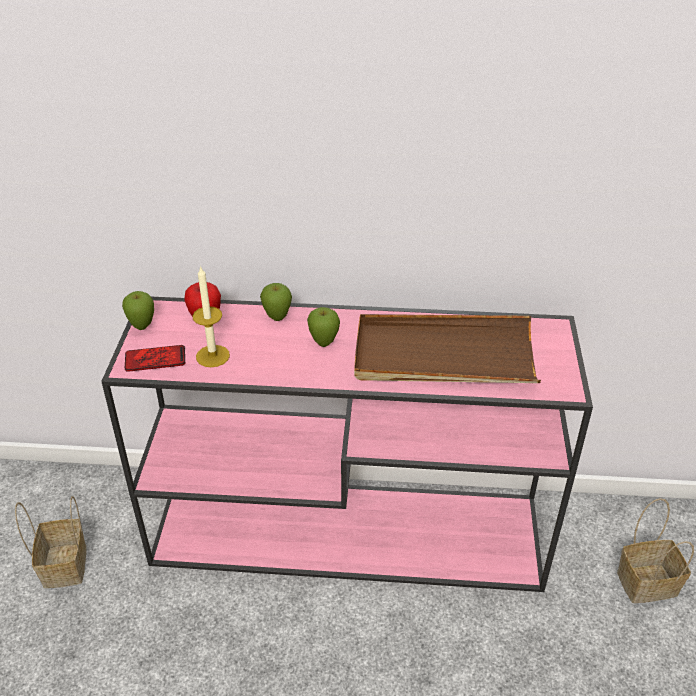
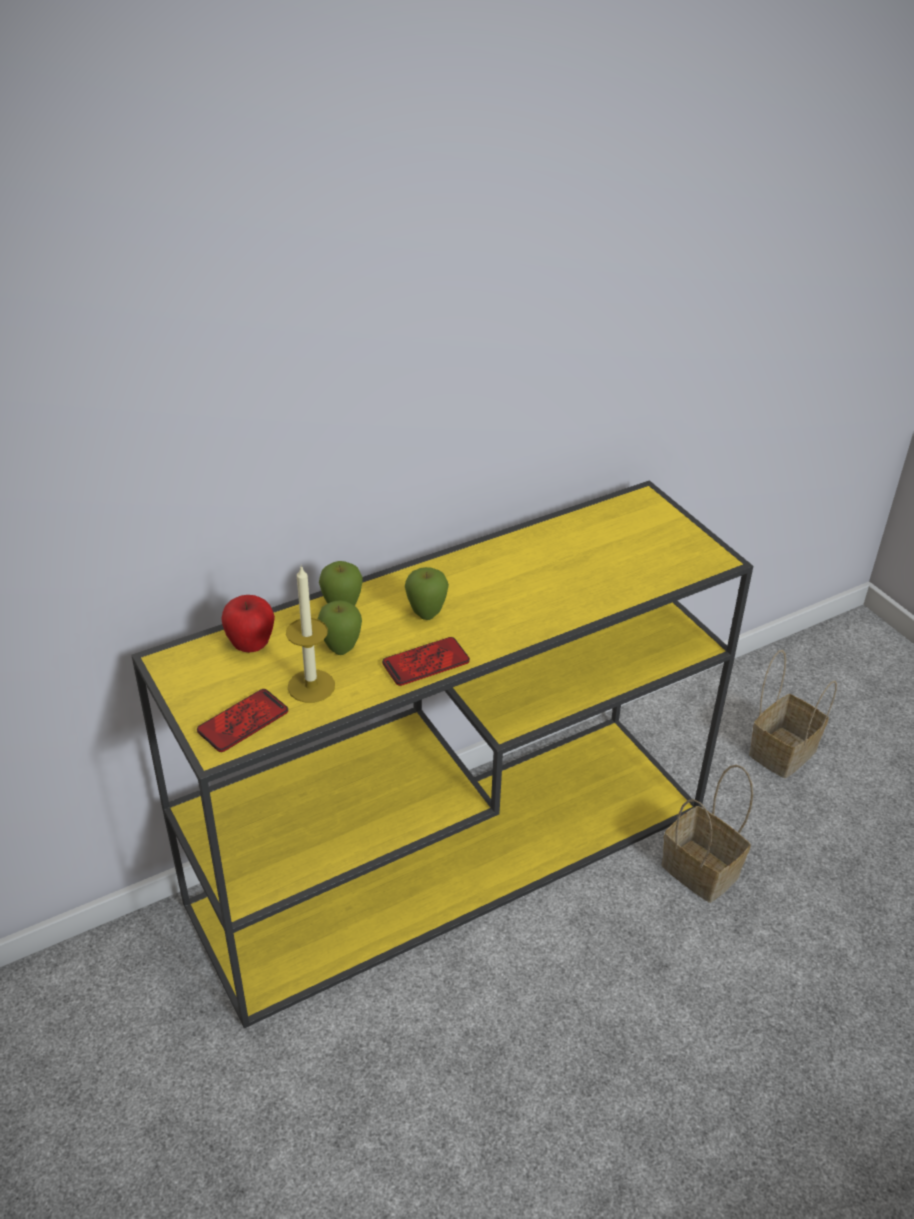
camera: 35 degrees left, 0 degrees up
(66, 567) = (130, 1094): basket -> basket (703, 871)
(142, 327) = (181, 690): apple -> apple (341, 650)
(292, 372) = (426, 662): none -> phone
(352, 530) = (456, 853): pink console table -> yellow console table
(444, 355) = (567, 574): brown tray -> none

